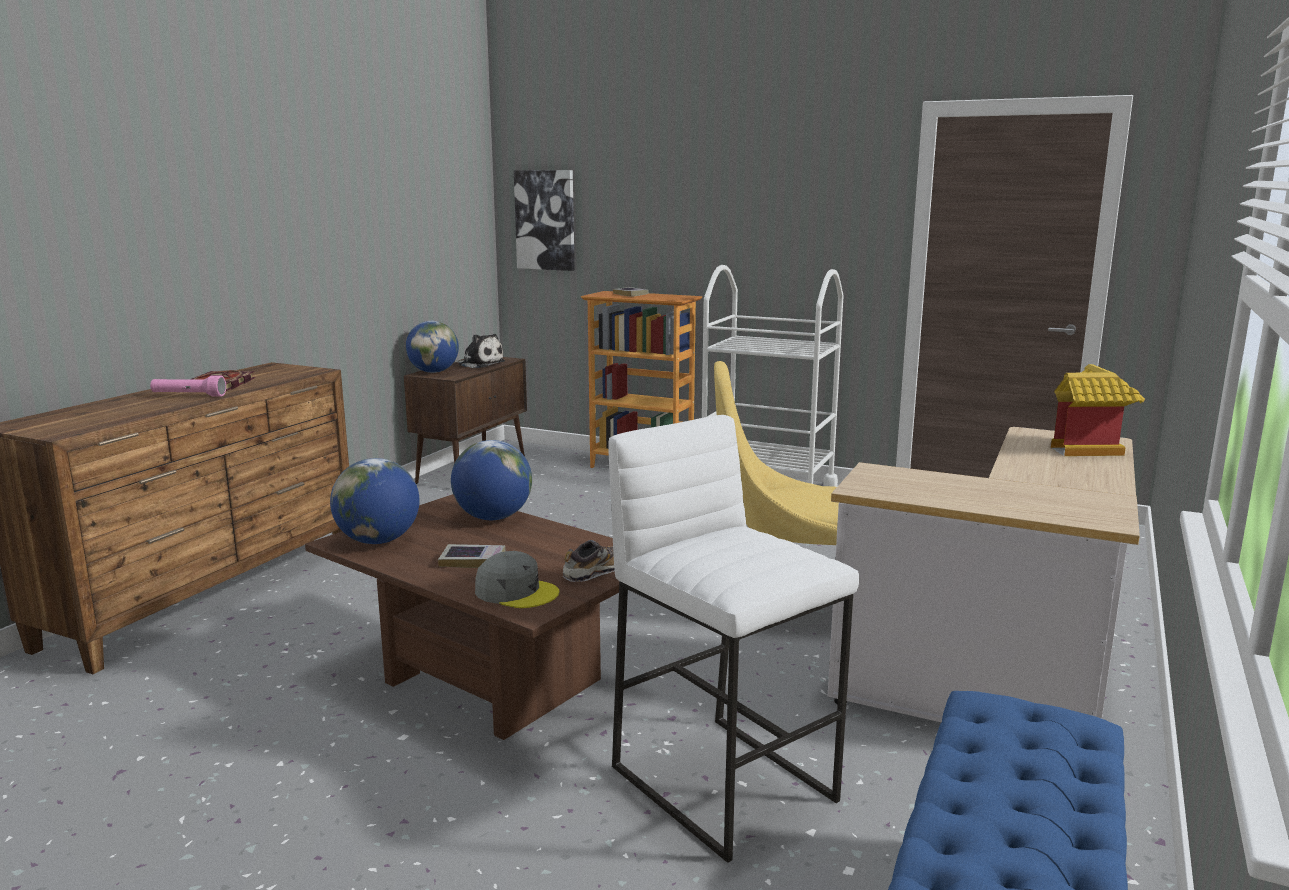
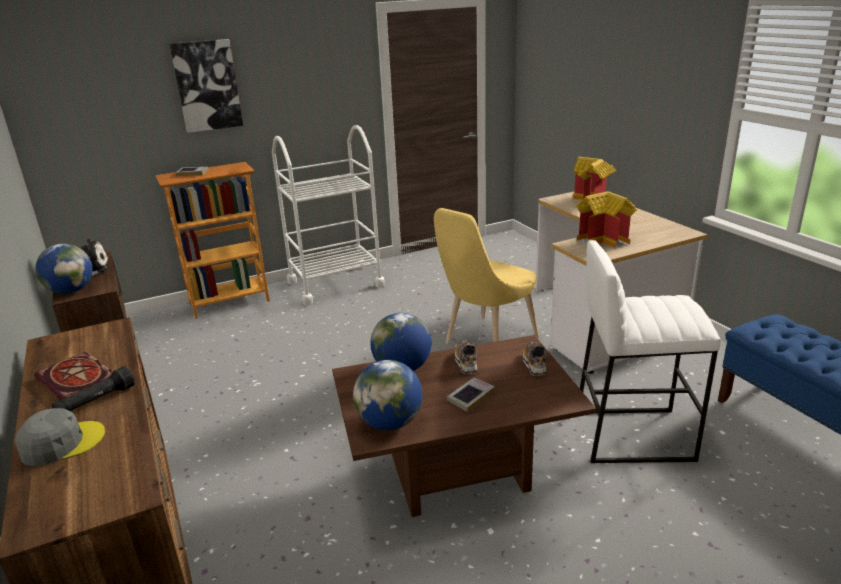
camera: 50 degrees left, 10 degrees up
(188, 396) = (96, 401): pink flashlight -> black flashlight
(516, 592) = (537, 397): grey cap -> grey cap (62, 443)
(545, 220) = (74, 124): picture -> picture (207, 86)
(548, 540) = (466, 362): none -> shoe
(939, 483) = (605, 240): none -> toy house

